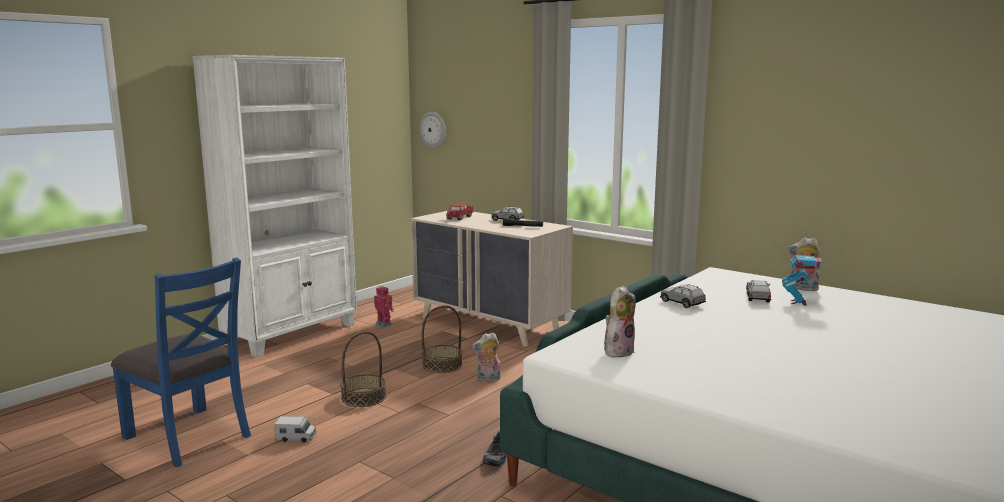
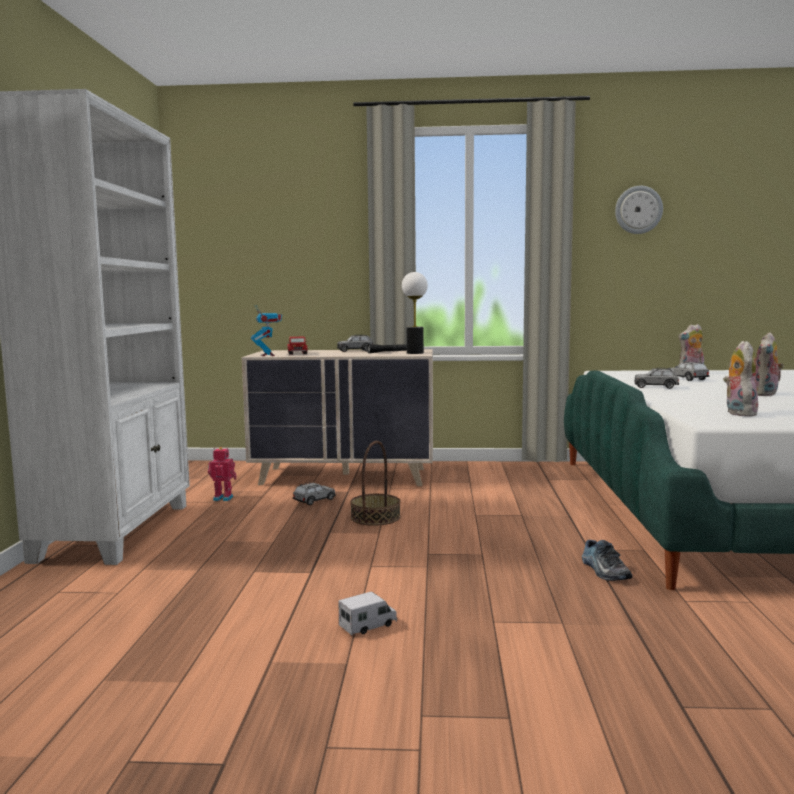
camera: 35 degrees left, 5 degrees down
(189, 436) = (210, 674): blue chair -> none
(363, 397) = (357, 565): basket -> none
(432, 340) = (314, 500): none -> grey toy car
(433, 130) = (208, 259): wall clock -> wall clock (638, 210)
(488, 379) = (449, 517): plush toy -> plush toy (765, 394)
(534, 231) = (415, 353): none -> table lamp
(798, 302) = (719, 377): toy robot -> toy robot (268, 355)

